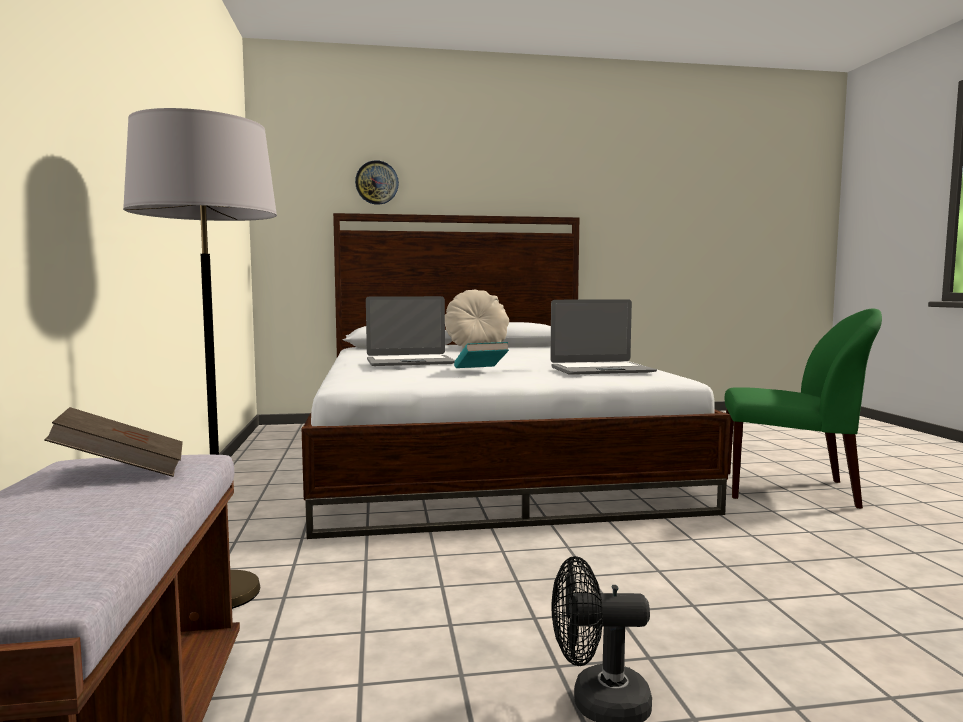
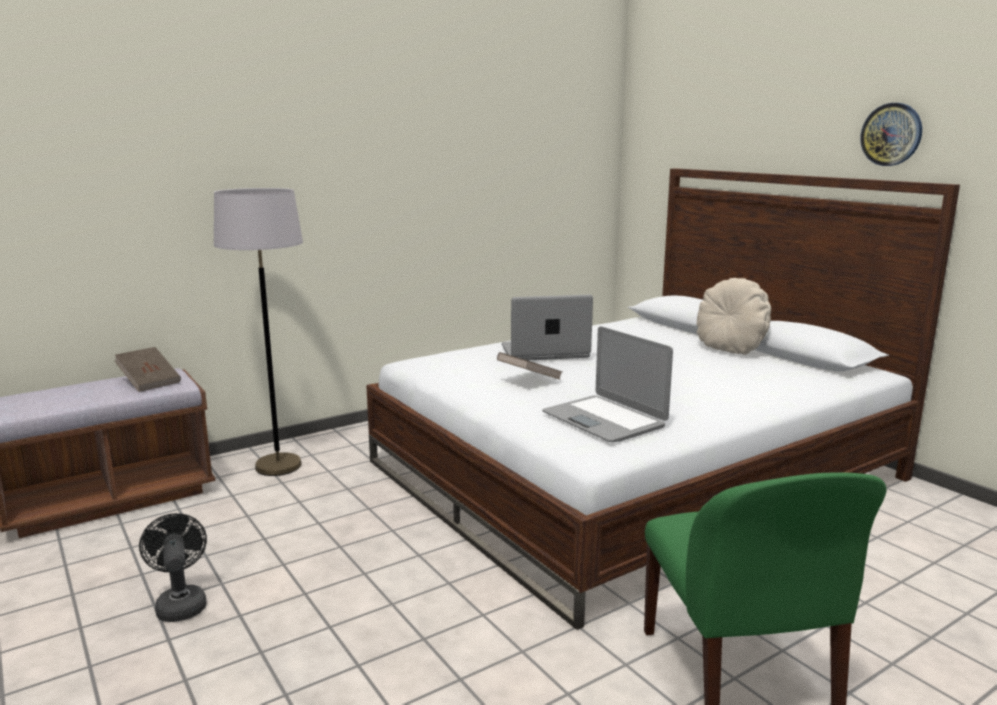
camera: 65 degrees right, 10 degrees up
(377, 182) = (720, 132): wall clock -> wall clock (891, 134)
(410, 362) = (545, 352): laptop -> laptop turned 120 degrees clockwise
(480, 370) = (529, 379): turquoise book -> brown book

